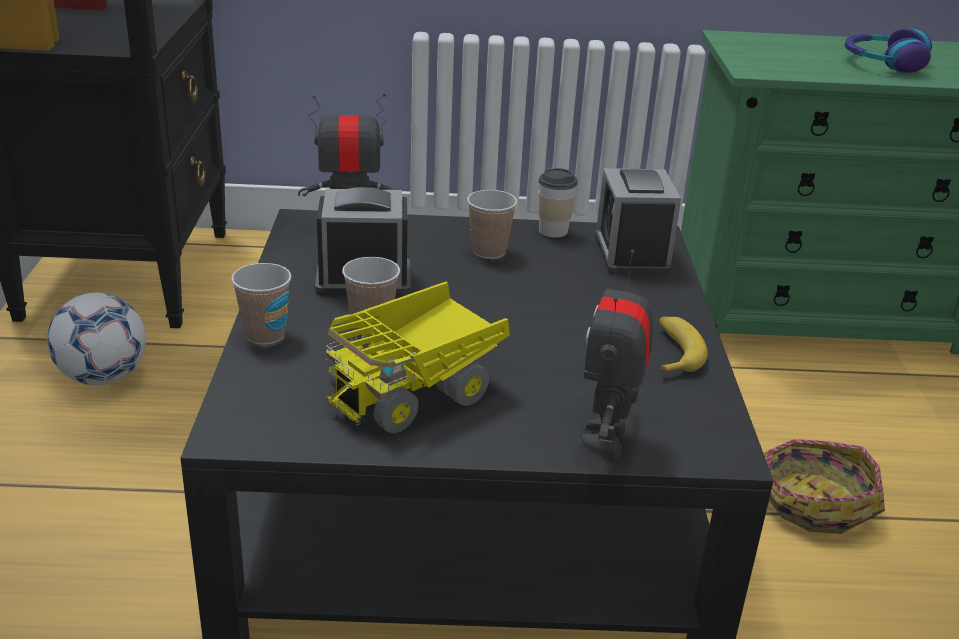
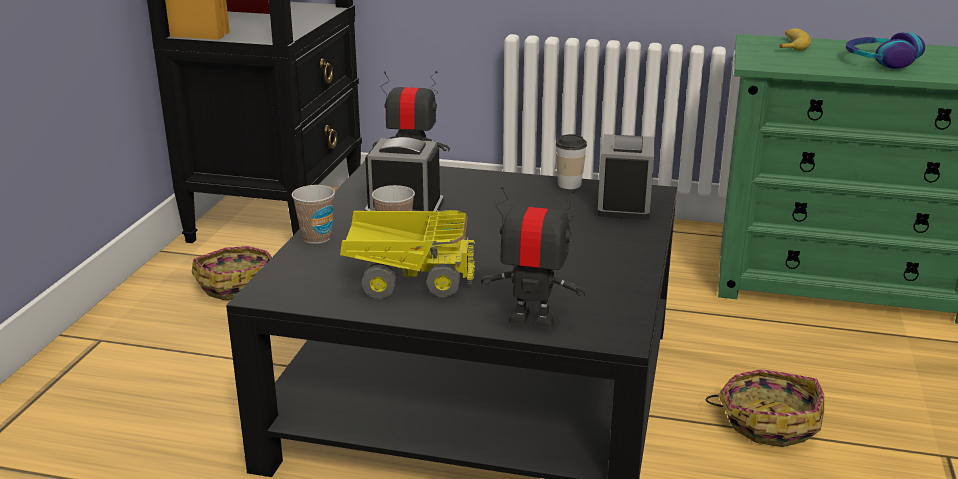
camera: 15 degrees right, 5 degrees down
(103, 377) = (237, 284): football -> basket
(416, 392) = (406, 280): toy truck -> toy truck turned 150 degrees counterclockwise
(489, 251) = (510, 195): cup -> none
(606, 438) = (532, 320): toy robot -> toy robot turned 75 degrees clockwise
(674, 352) = (619, 271): banana -> banana (791, 45)

